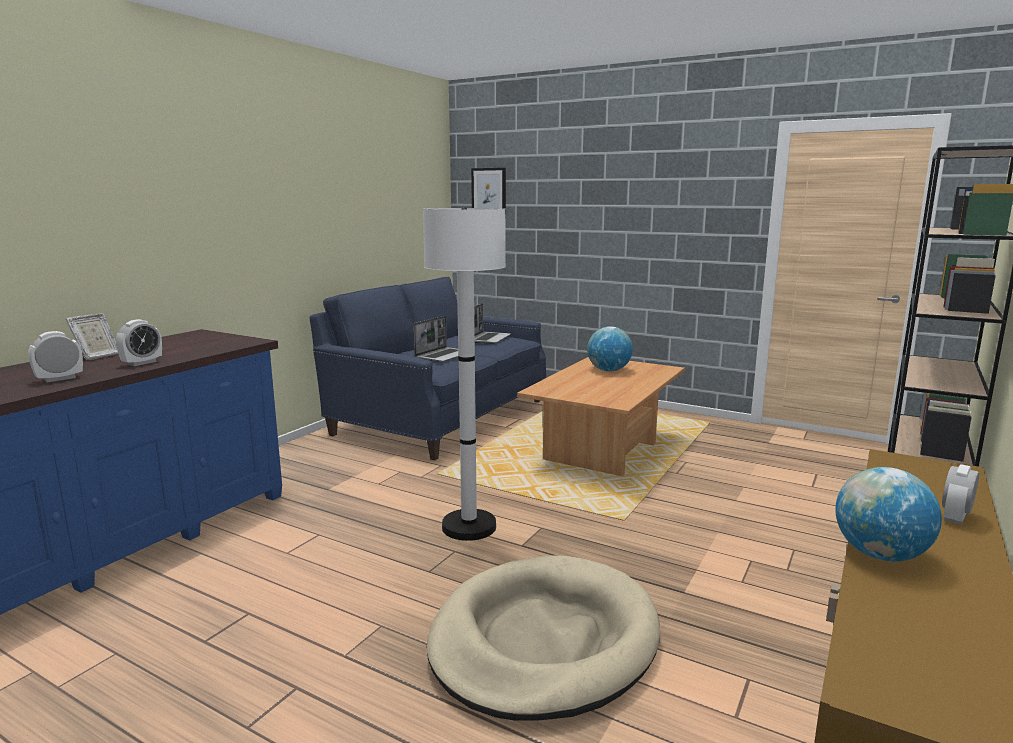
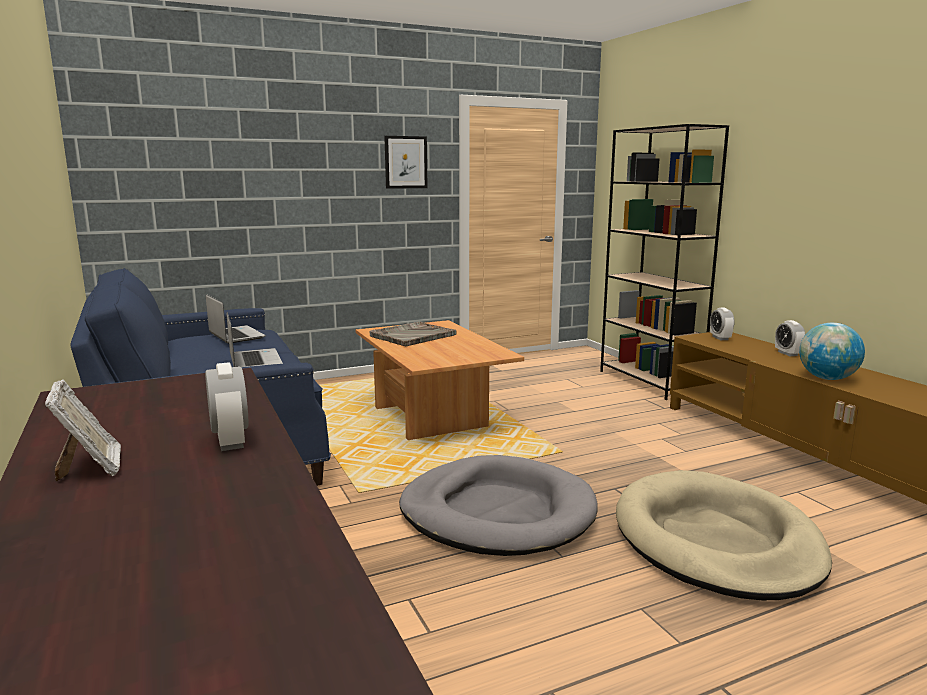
camera: 55 degrees left, 0 degrees up
(60, 379) = (230, 503): alarm clock -> alarm clock (720, 338)
(469, 527) = (497, 512): white floor lamp -> grey dog bed
(489, 191) = (137, 151): picture -> picture (405, 162)
(608, 370) = (412, 335): globe -> grey tray

